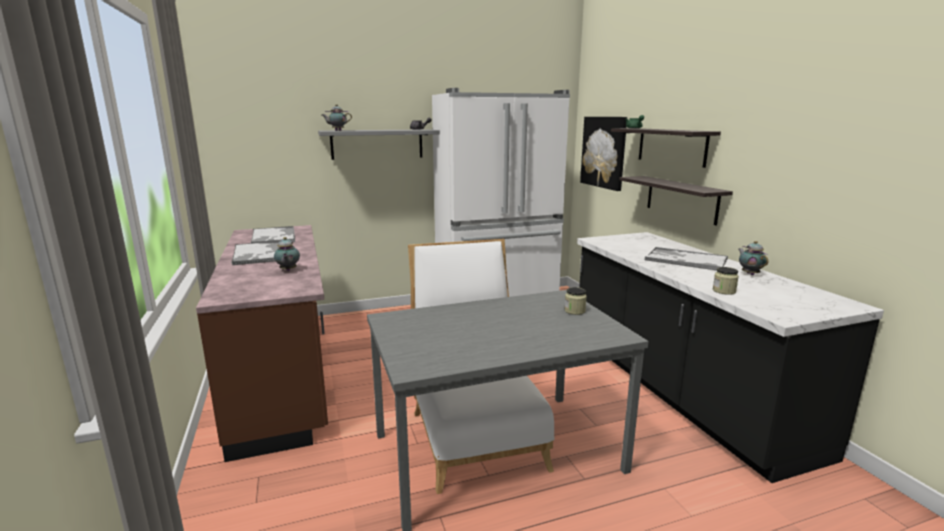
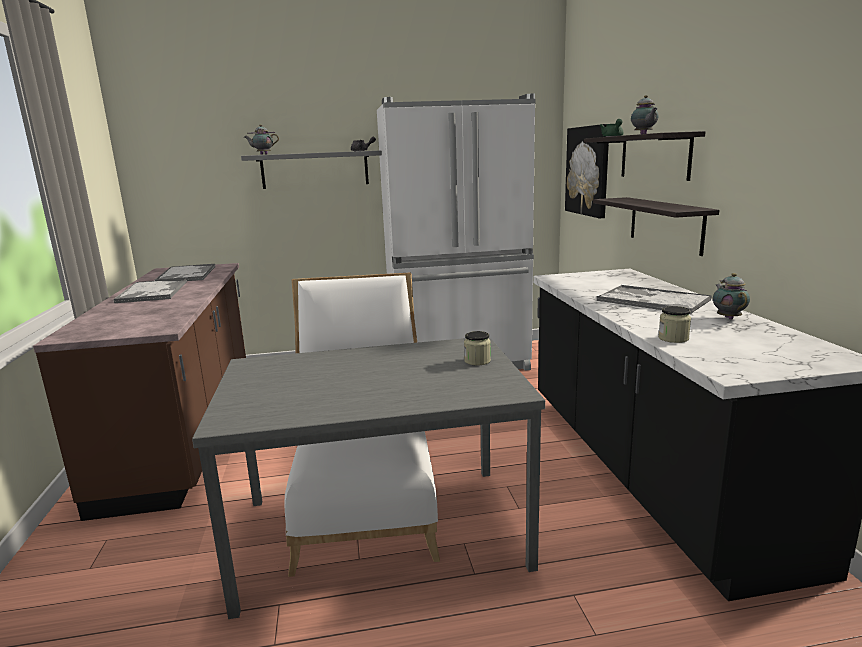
camera: 10 degrees right, 0 degrees up
(288, 270) = (165, 309): teapot -> teapot (643, 134)

